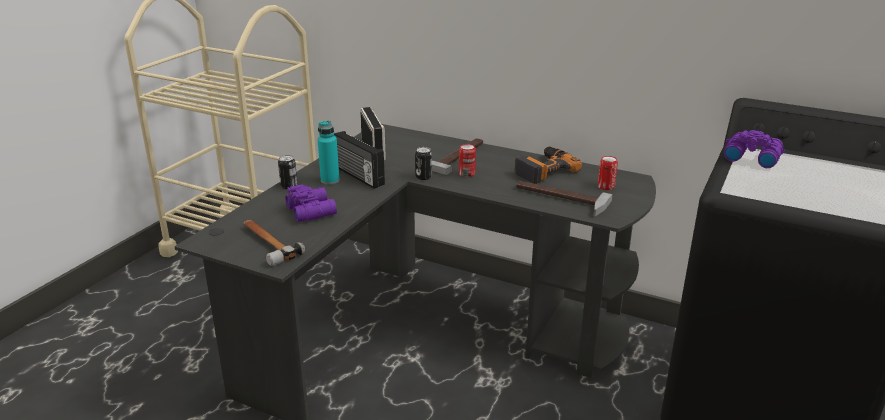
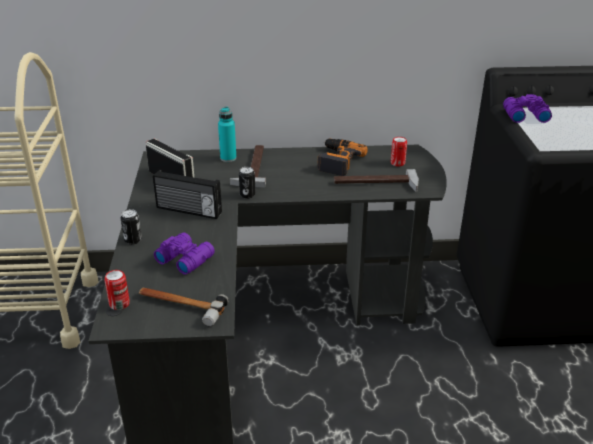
camera: 30 degrees left, 5 degrees up
(330, 180) = (166, 223): turquoise bottle -> turquoise bottle (228, 158)
(467, 174) = (280, 181): can -> can (119, 304)

